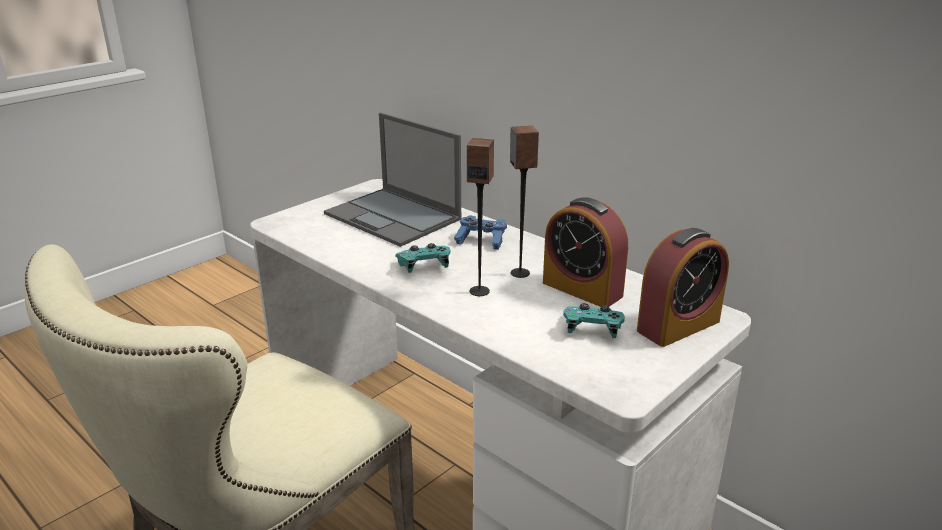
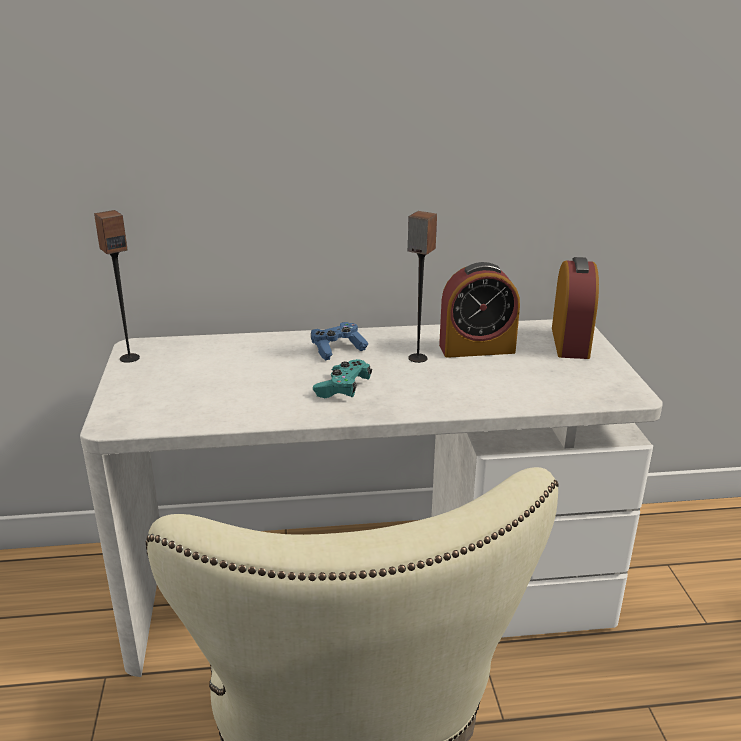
camera: 50 degrees left, 0 degrees up
(394, 217) = (222, 365): laptop -> none
(479, 291) = (422, 384): speaker -> speaker (129, 358)
(592, 329) = (538, 369): turquoise game controller -> none

